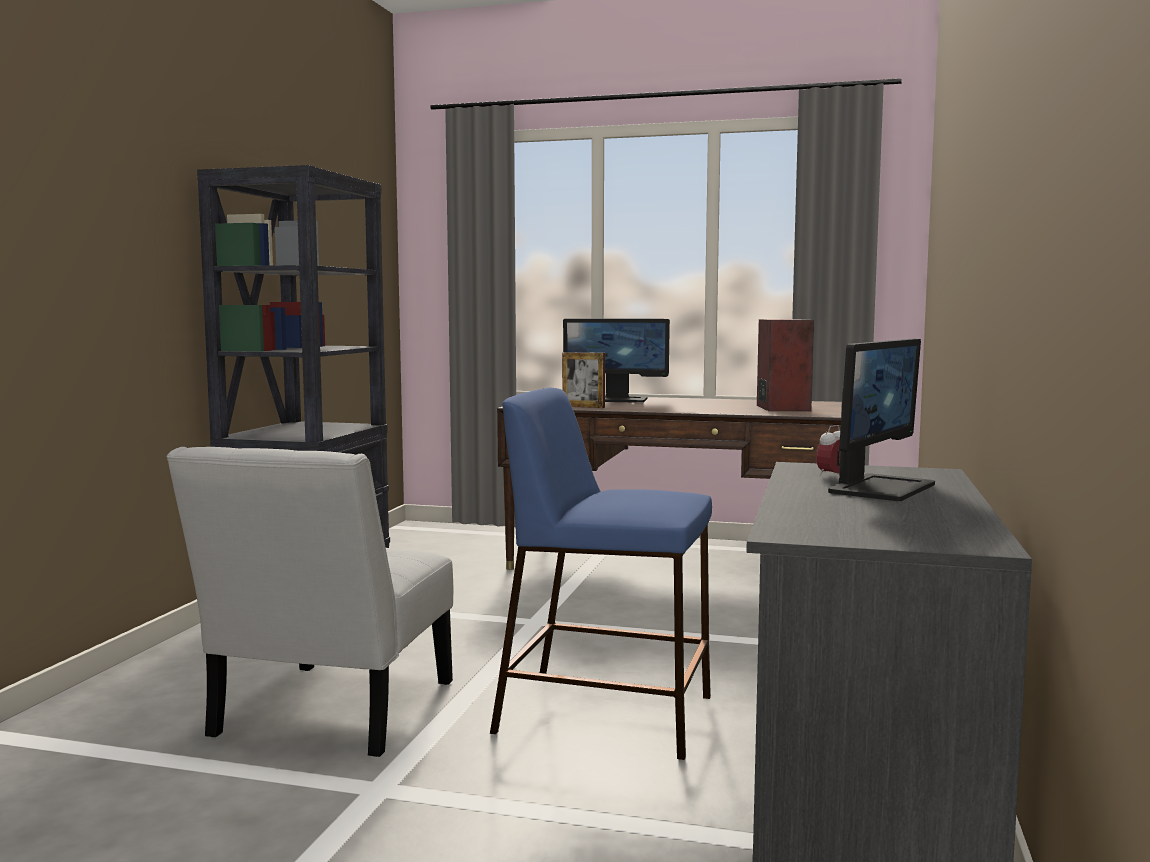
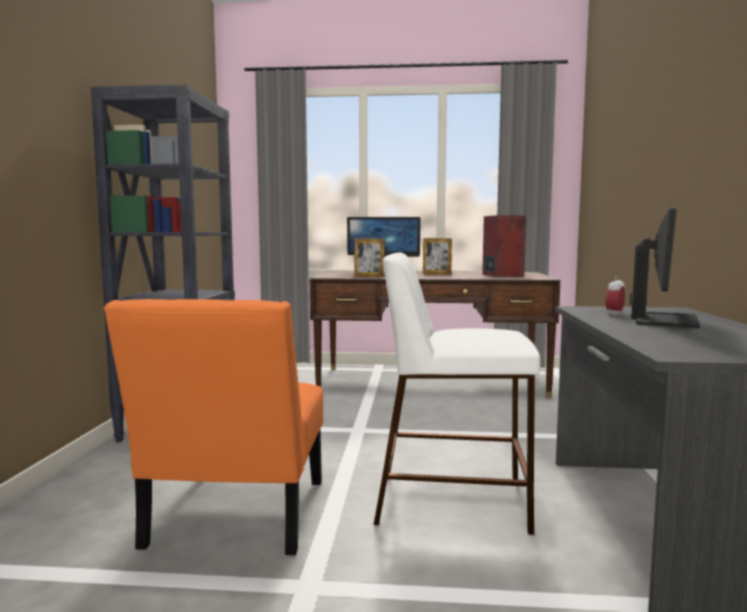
camera: 10 degrees left, 0 degrees up
(328, 714) = (235, 519): white chair -> orange chair
(608, 714) = (454, 500): blue stool -> white stool
(689, 404) = (437, 274): none -> picture frame

